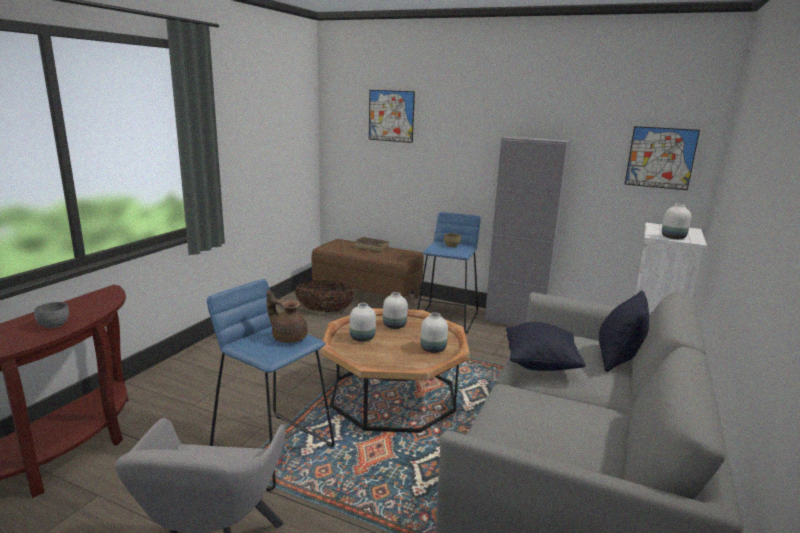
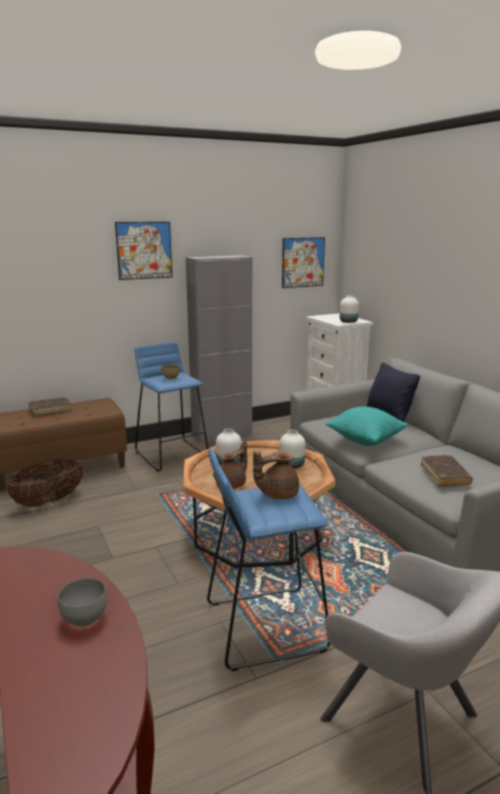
camera: 50 degrees left, 0 degrees up
(362, 338) = (232, 484): white vase -> brown teapot
(391, 116) = (43, 247): picture -> picture (144, 250)
(525, 427) = (445, 476): none -> brown book
(540, 364) = (365, 440): black pillow -> turquoise pillow

